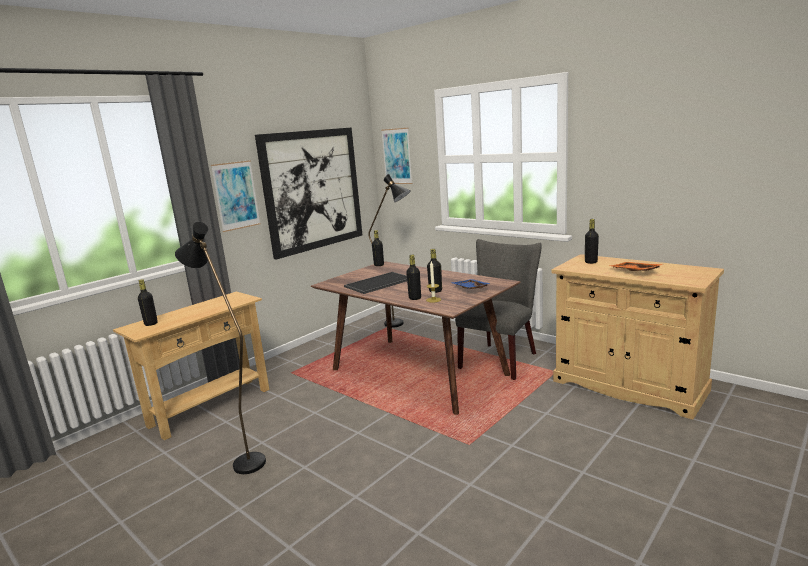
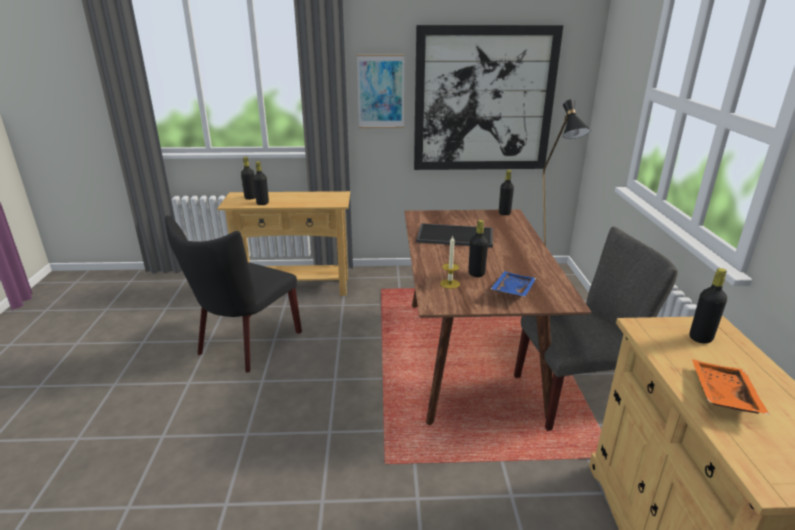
camera: 45 degrees right, 10 degrees up
(242, 460) = (245, 345): black floor lamp -> black chair
(397, 156) = (614, 75): picture -> none
(415, 298) = (440, 272): black bottle -> black bottle (262, 203)

